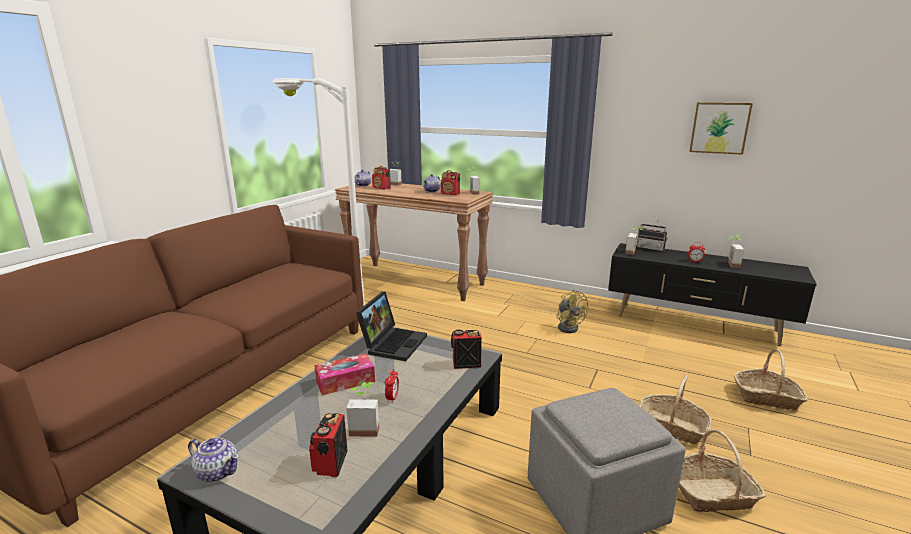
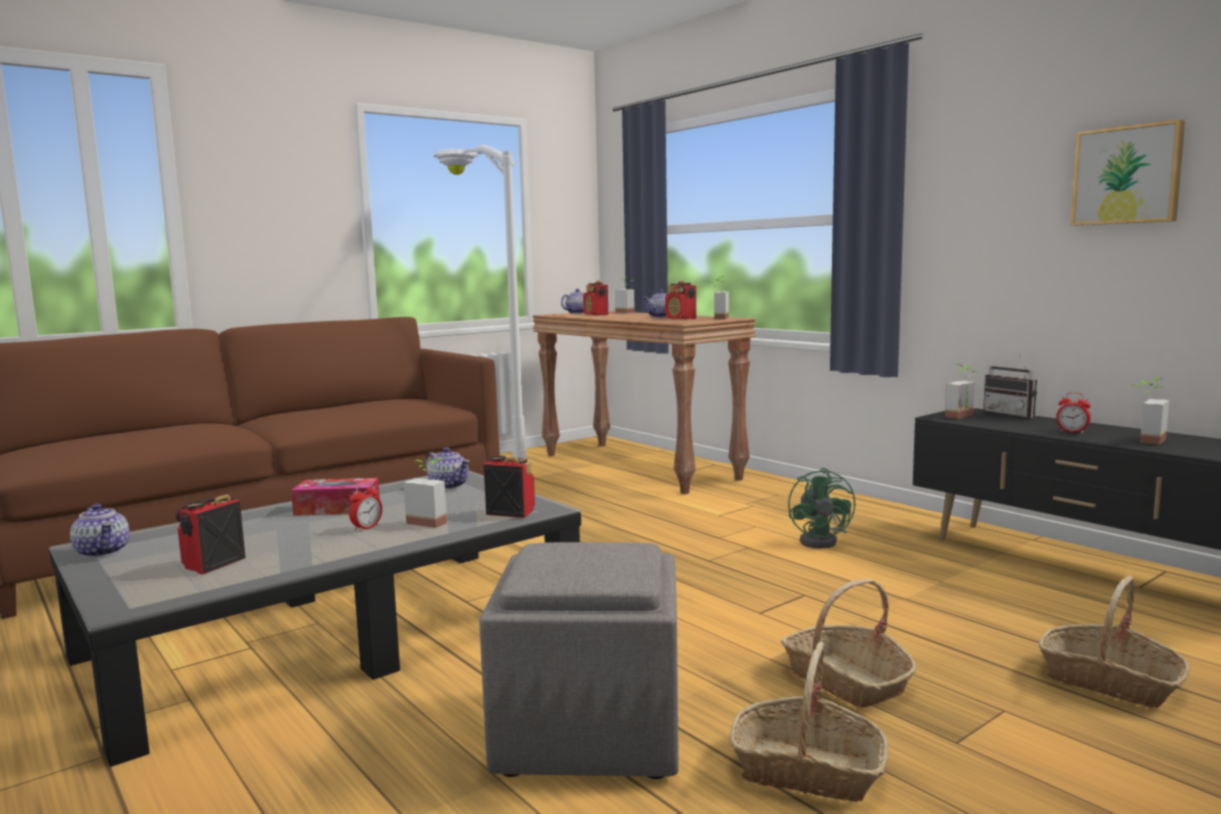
camera: 25 degrees right, 10 degrees down
(365, 428) = (295, 545): potted plant -> potted plant (431, 521)
(393, 343) = (448, 486): laptop -> teapot
(568, 327) = (823, 541): yellow fan -> green fan

